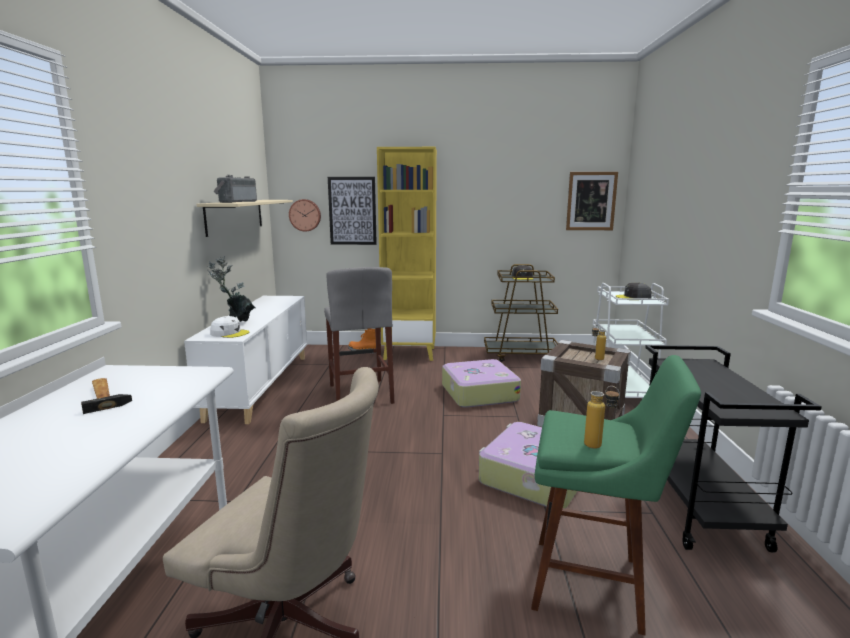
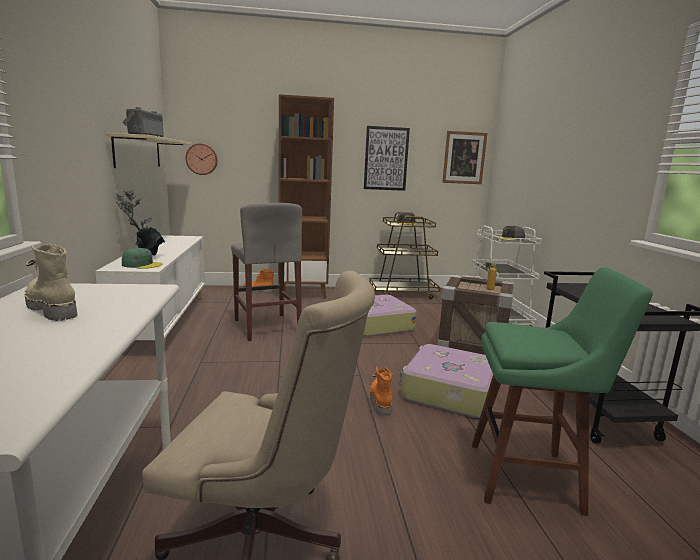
camera: 10 degrees left, 0 degrees up
(105, 395) = (50, 308): hammer -> beige boot
(229, 333) = (142, 265): white cap -> green cap
(352, 211) = (249, 157): picture -> picture (386, 158)
(410, 353) = (303, 292): yellow bookcase -> brown bookcase
(454, 484) = (380, 401): none -> orange boot
(599, 447) = (553, 348): bottle -> none

